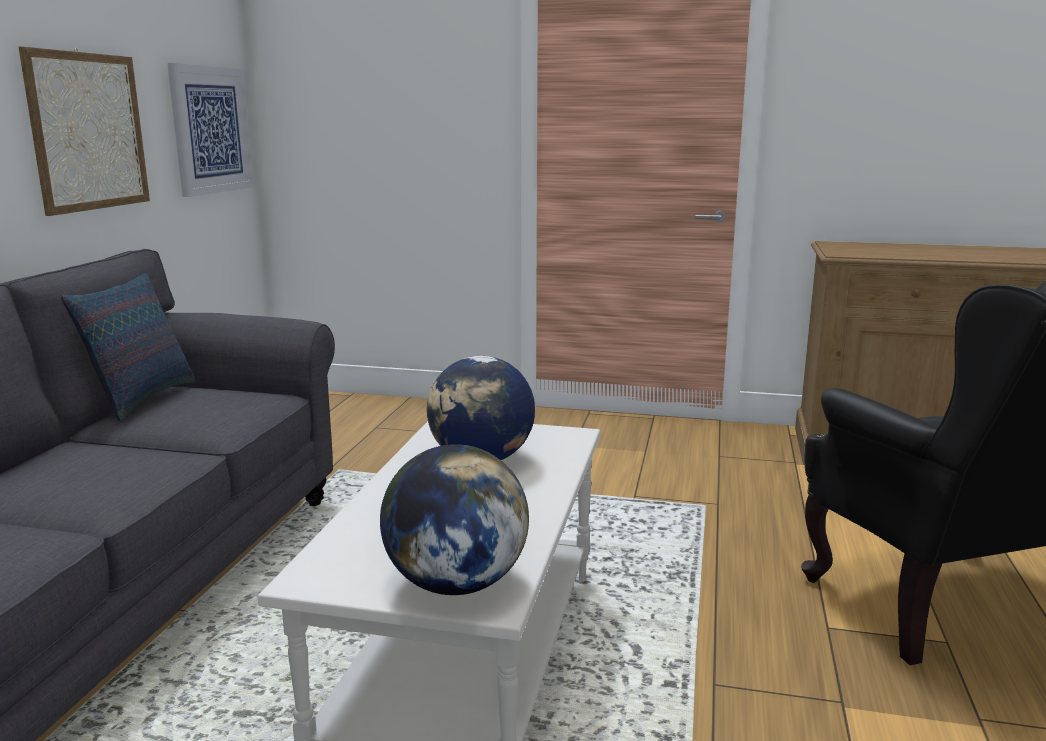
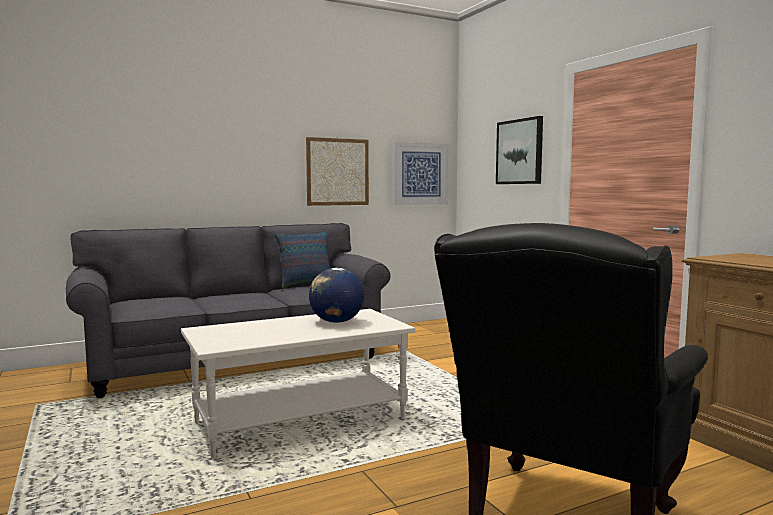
camera: 50 degrees right, 10 degrees down
(423, 95) = (520, 152): none -> picture
(456, 584) = (219, 341): globe -> none

